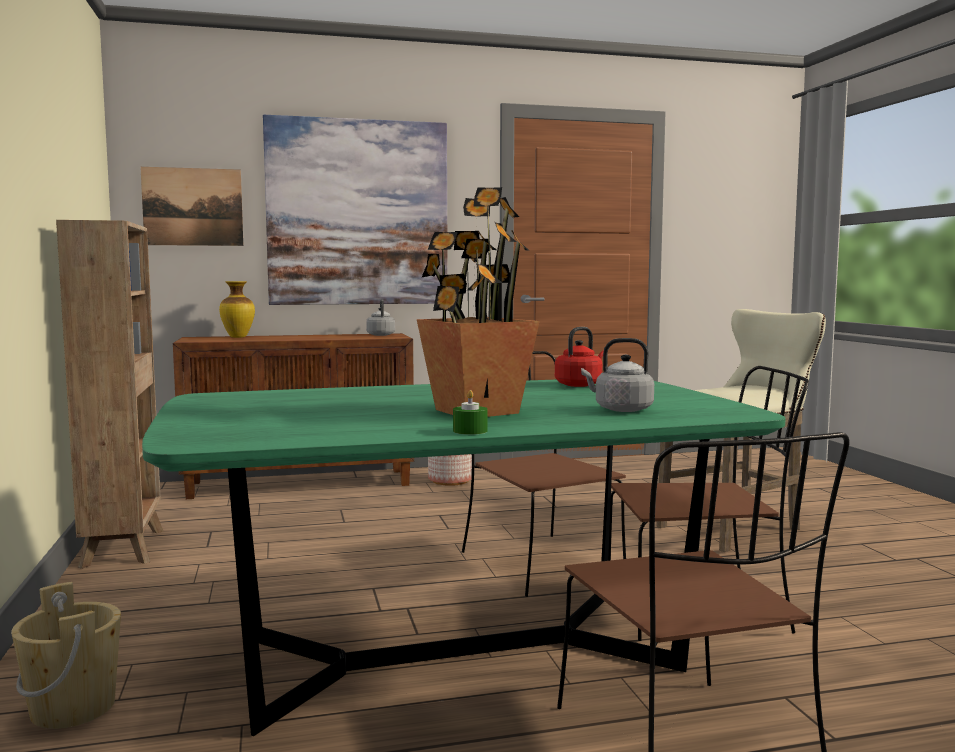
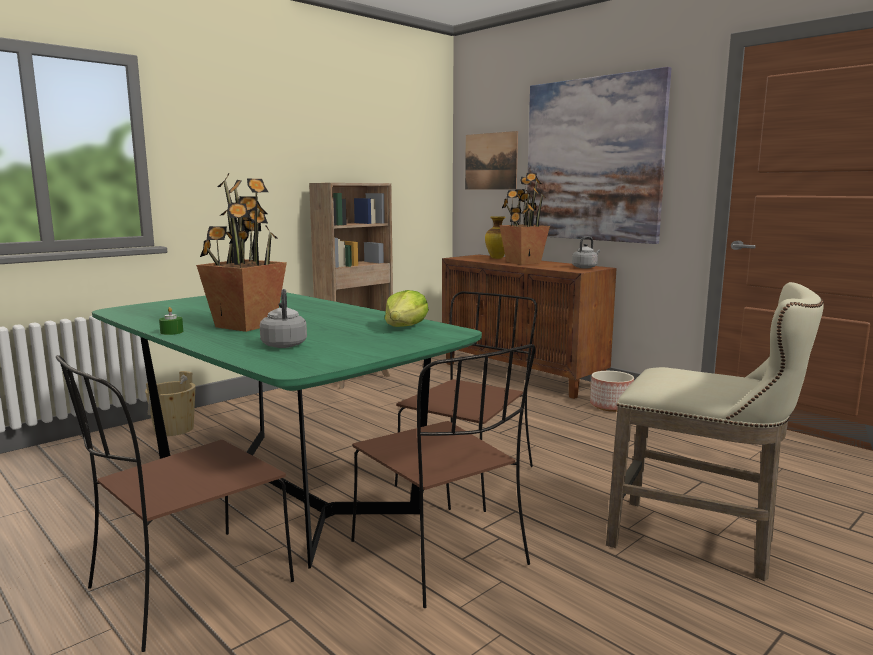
camera: 60 degrees right, 5 degrees up
(295, 337) = (522, 262): none -> potted plant
(580, 385) = (405, 327): red kettle -> lettuce

